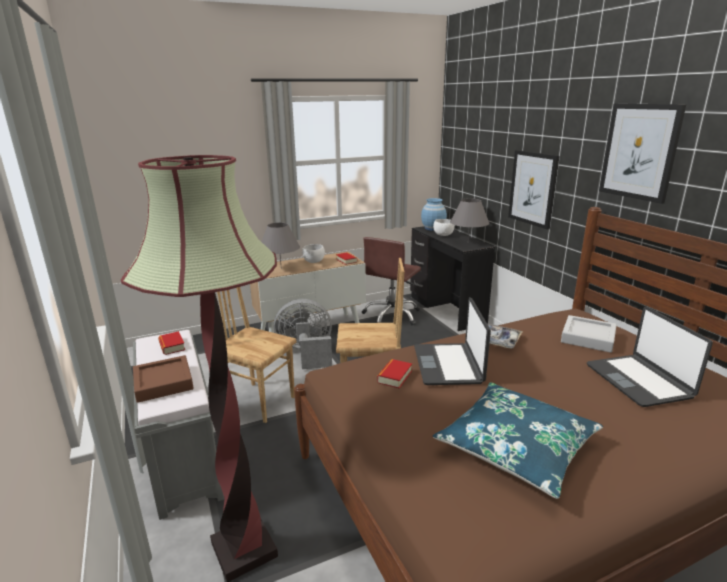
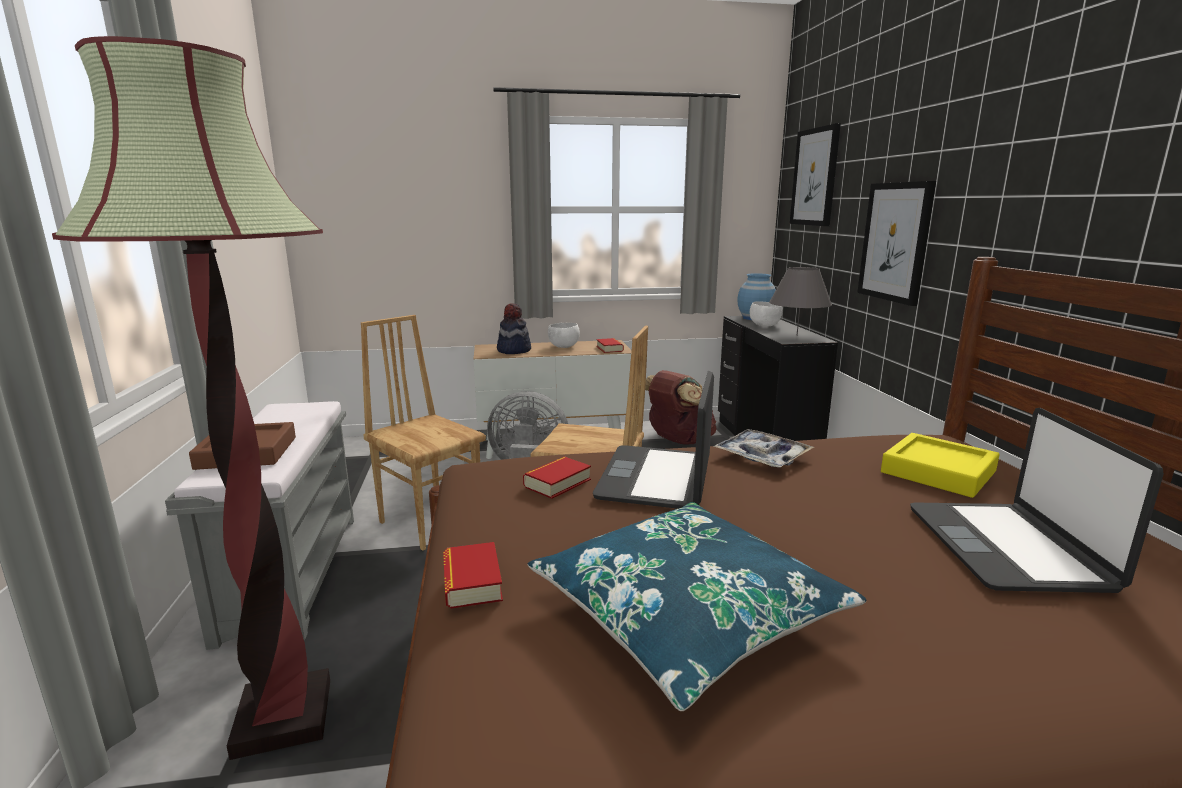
camera: 15 degrees right, 5 degrees down
(172, 346) = (299, 416): book -> book (472, 582)
(281, 268) = (513, 350): grey table lamp -> hat
(392, 315) = (678, 441): brown office chair -> brown backpack
(588, 338) = (938, 472): grey tray -> yellow tray
(640, 151) = (1068, 148): picture -> picture (815, 177)

